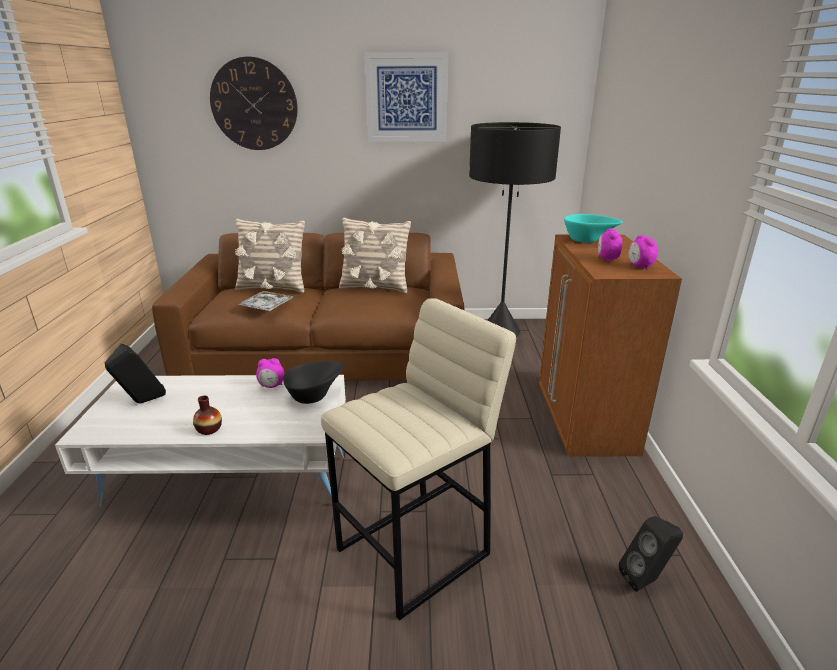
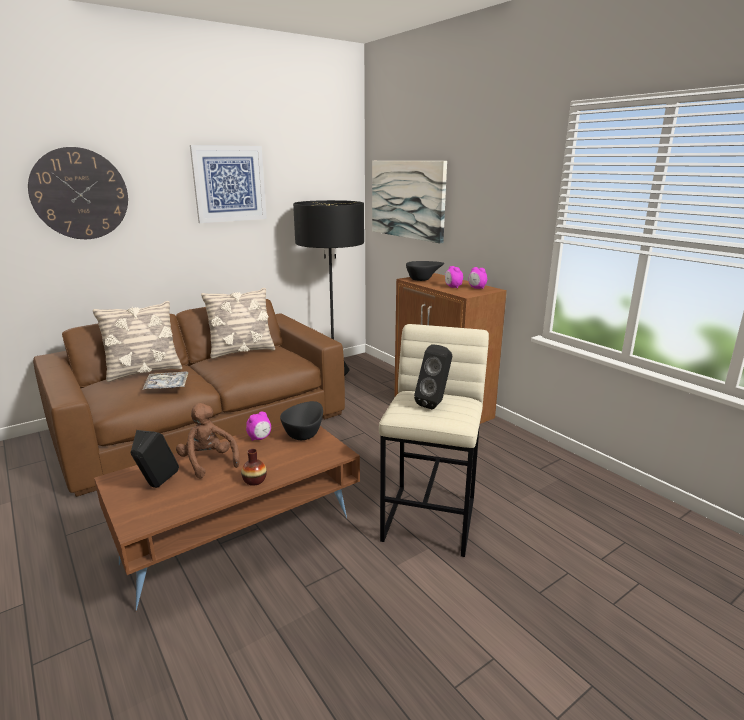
camera: 35 degrees left, 5 degrees down
(204, 394) = (208, 462): none -> brown plush toy
(230, 481) = (239, 539): white coffee table -> brown coffee table
(588, 241) = (423, 279): turquoise bowl -> black bowl
(620, 126) = (407, 199): none -> picture
(646, 580) = (558, 476): black speaker -> black speaker (435, 404)

